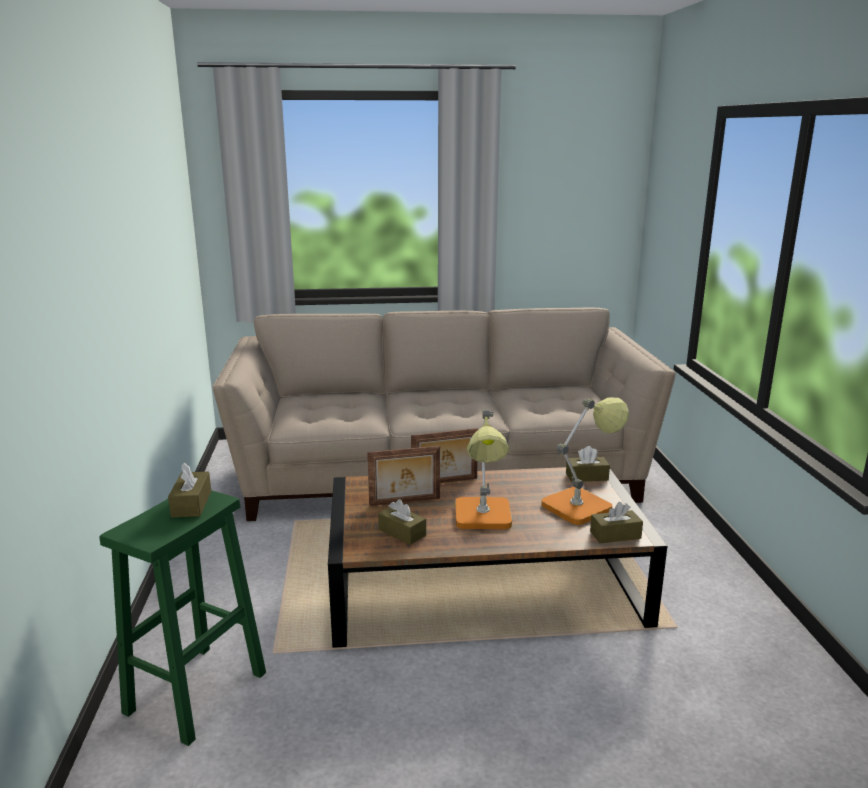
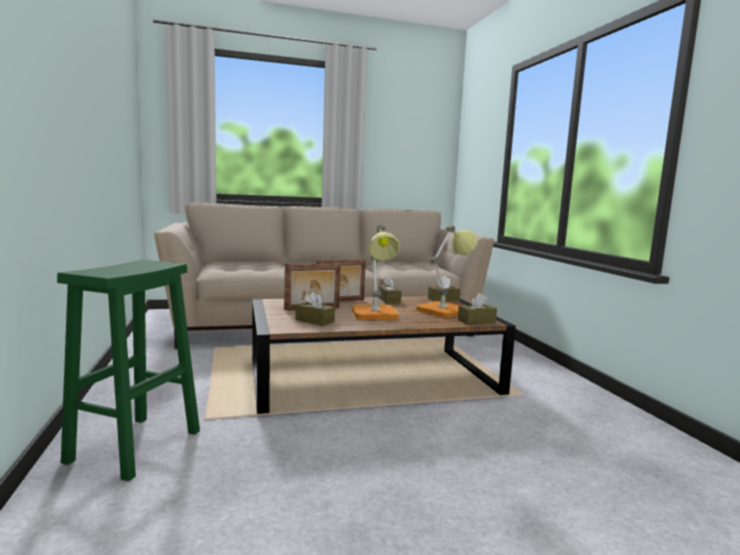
camera: 10 degrees left, 10 degrees down
(191, 504) = (144, 264): brown tissue box -> brown tissue box (389, 300)

